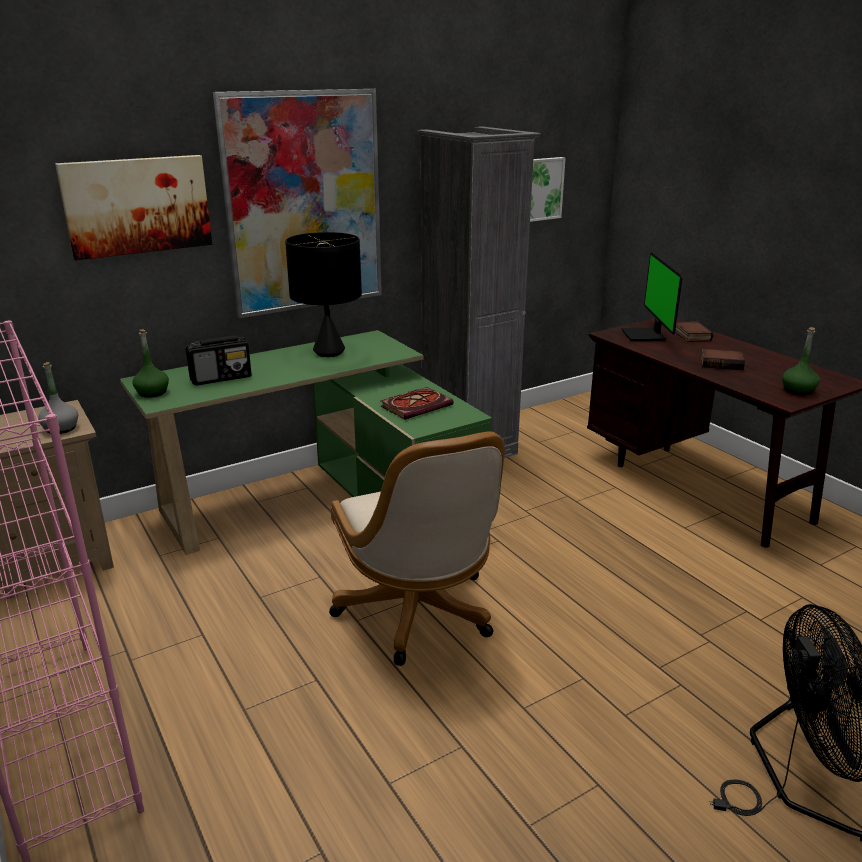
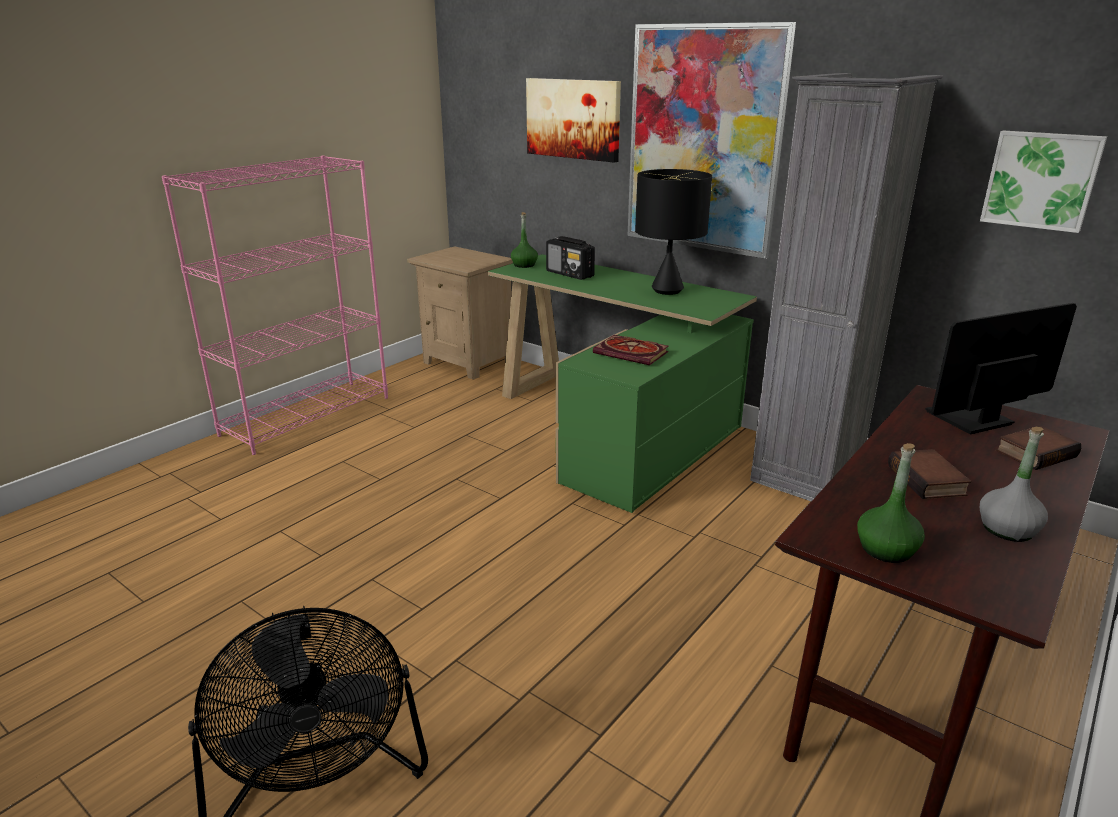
camera: 70 degrees right, 0 degrees up
(61, 428) = (466, 265): grey bottle -> grey bottle (1007, 529)
(420, 617) = (474, 505): office chair -> none

